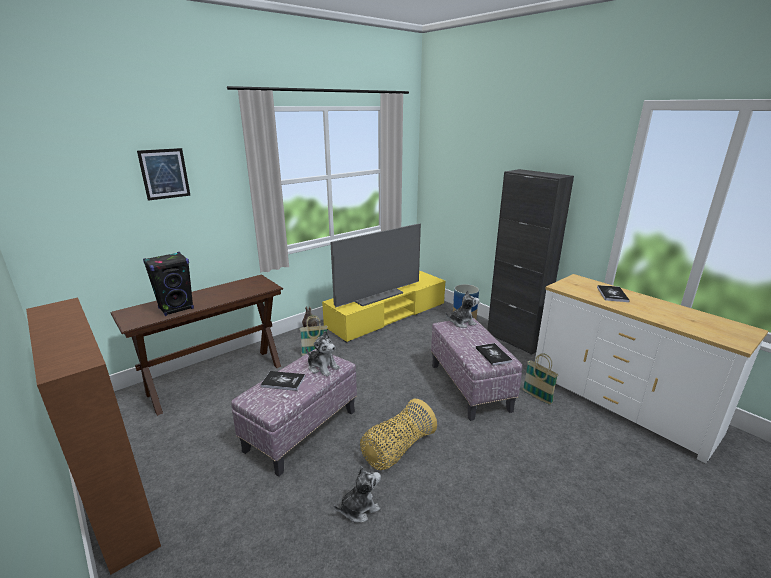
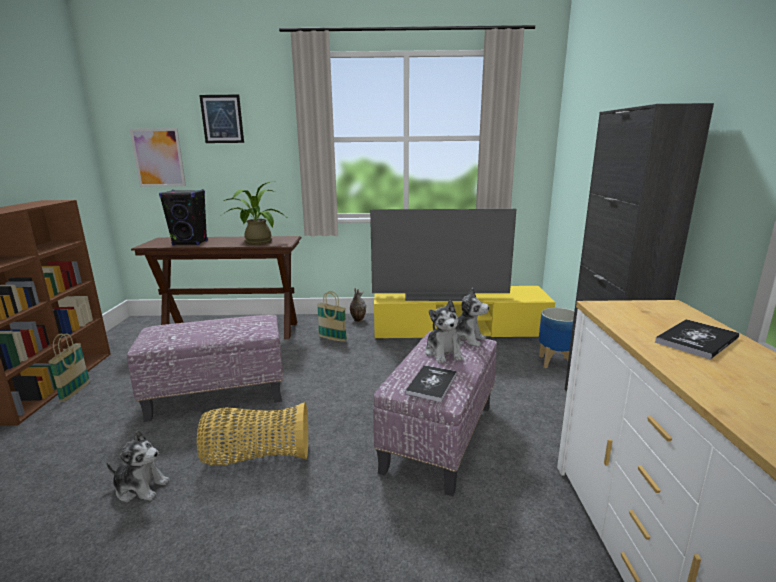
camera: 40 degrees right, 5 degrees down
(89, 223) = (158, 157): none -> picture
(240, 290) = (256, 242): none -> potted plant
(283, 381) = (193, 326): book -> none
(322, 367) = (242, 328): plush toy -> plush toy (443, 353)
(537, 397) = (521, 498): basket -> basket (75, 392)

